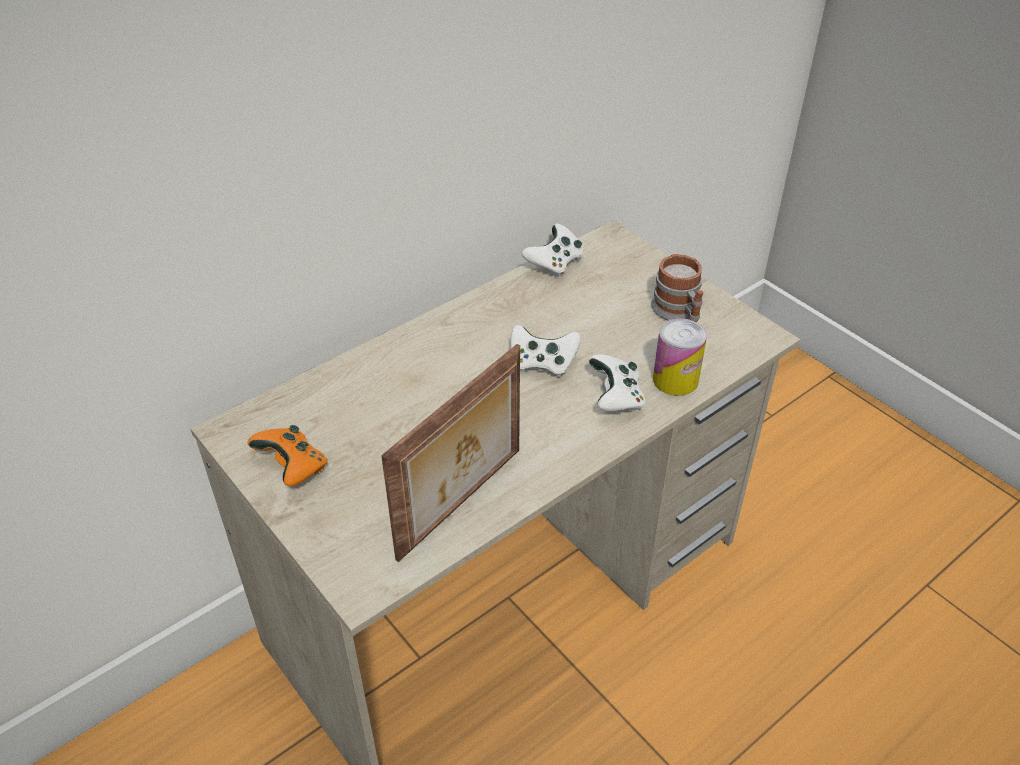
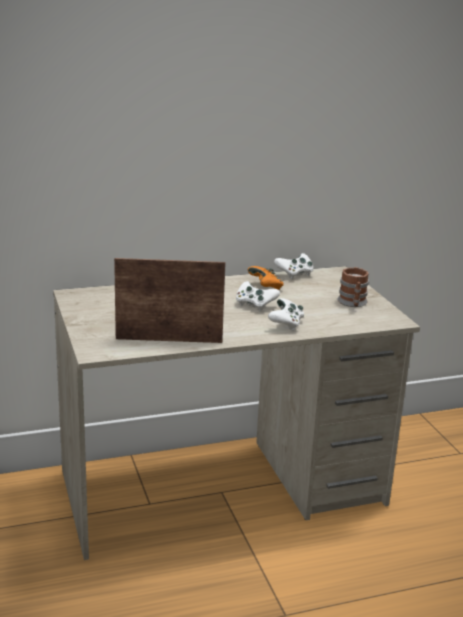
camera: 20 degrees right, 20 degrees down
(293, 468) = (92, 311): orange game controller -> orange game controller (266, 287)
(463, 504) = (169, 339): picture frame -> picture frame turned 150 degrees counterclockwise
(675, 379) = (327, 325): can -> none

